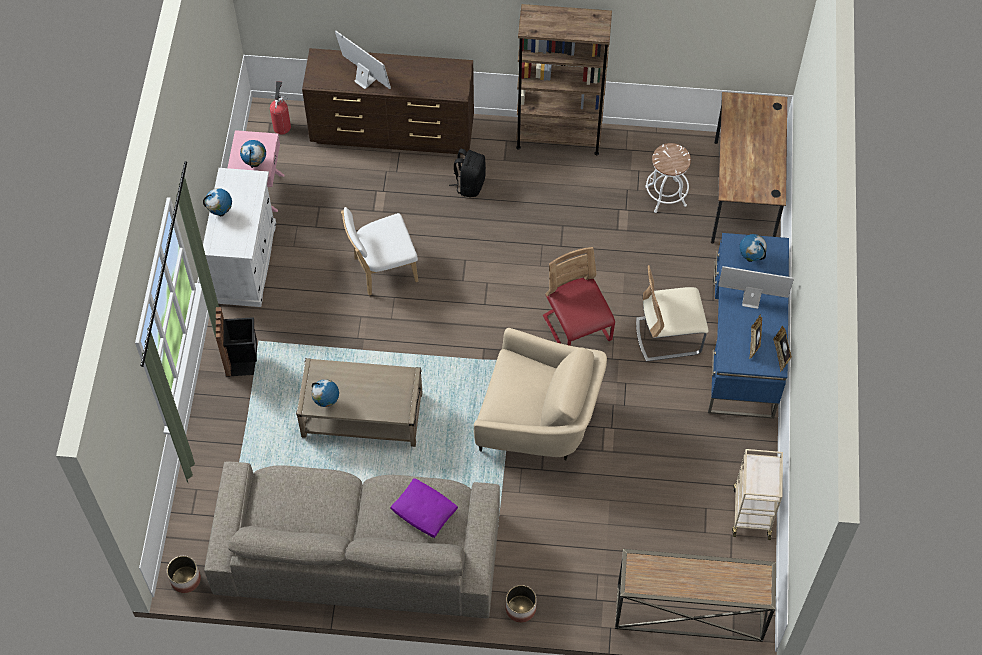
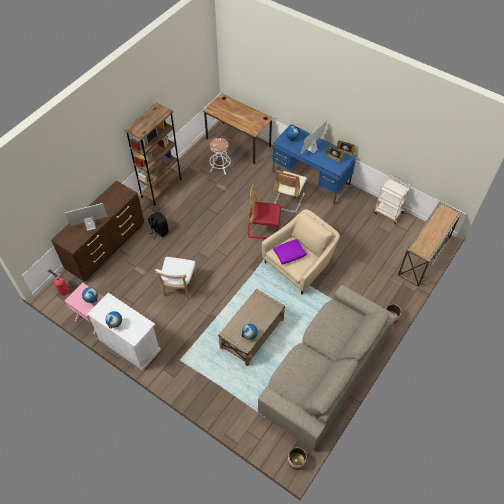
camera: 60 degrees left, 5 degrees down
(243, 360) = (185, 372): black trash can -> none
(424, 511) = (337, 322): purple pillow -> purple pillow (289, 254)

